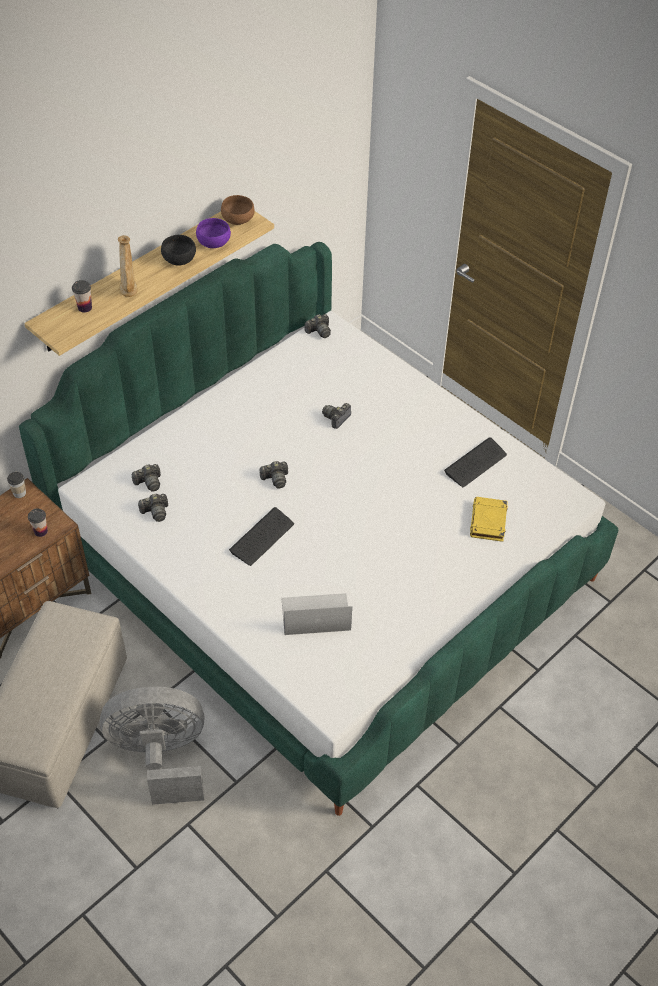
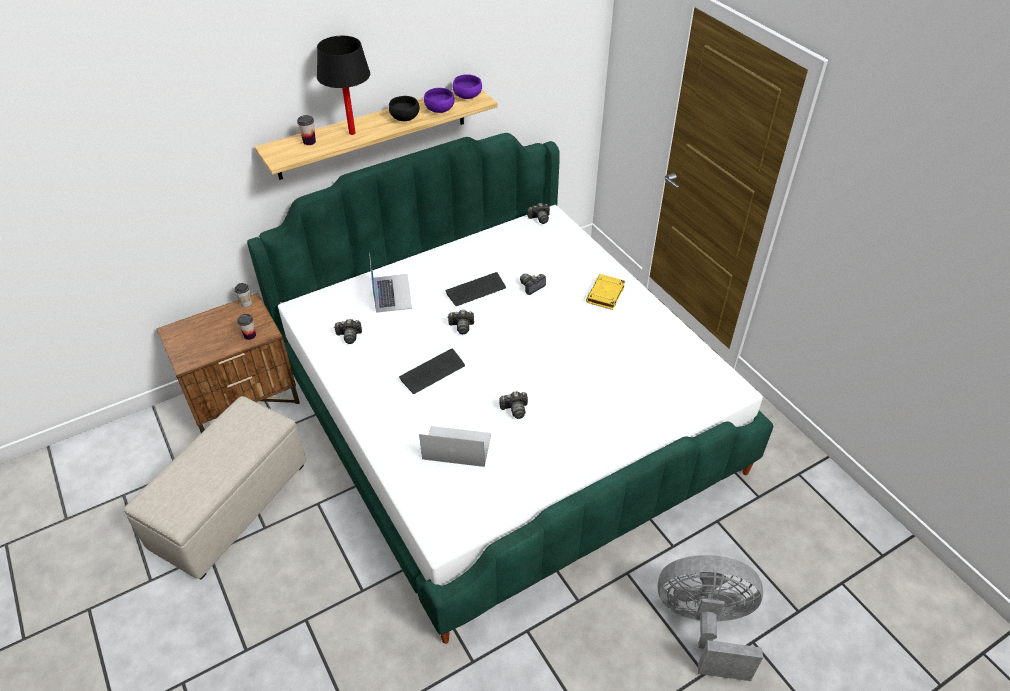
camera: 15 degrees right, 5 degrees down
(128, 289) = (352, 133): beige vase -> black table lamp
(149, 482) = (353, 312): camera -> camera (515, 409)
(161, 757) = (305, 553): grey fan -> grey fan (704, 626)
(183, 452) = (391, 293): none -> laptop
(238, 220) = (468, 96): brown bowl -> purple bowl
(475, 463) = (646, 342): keyboard -> keyboard (476, 290)
(488, 522) = (644, 394): yellow book -> yellow book (605, 294)

